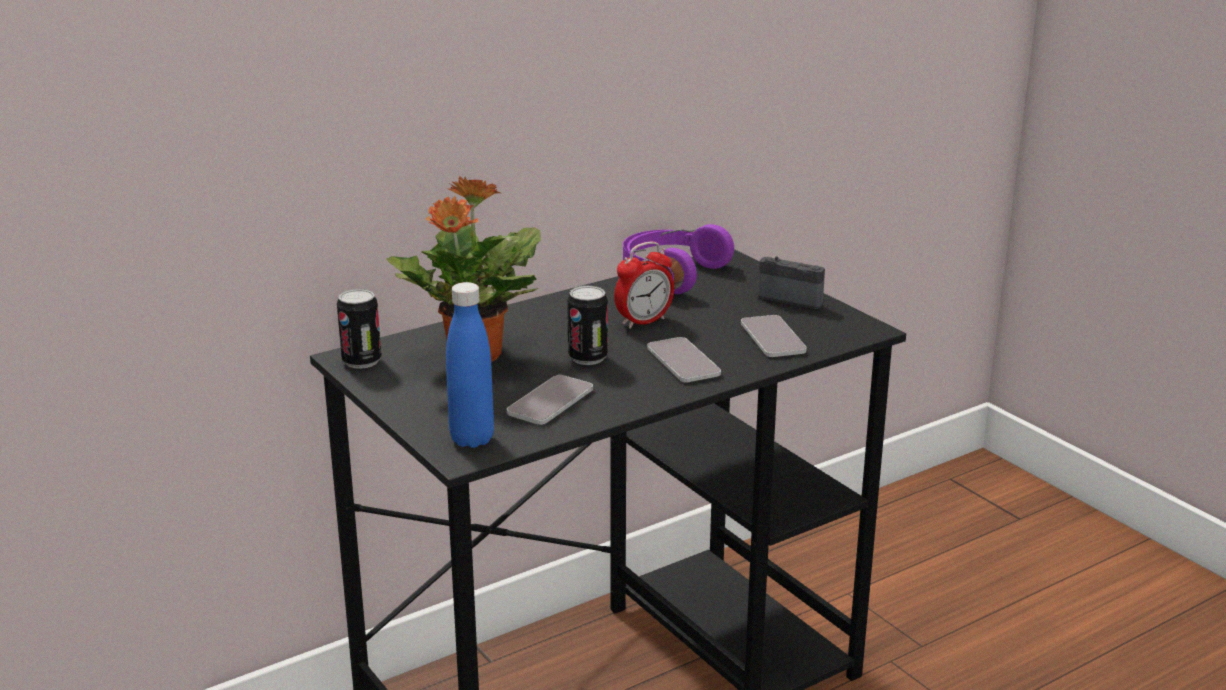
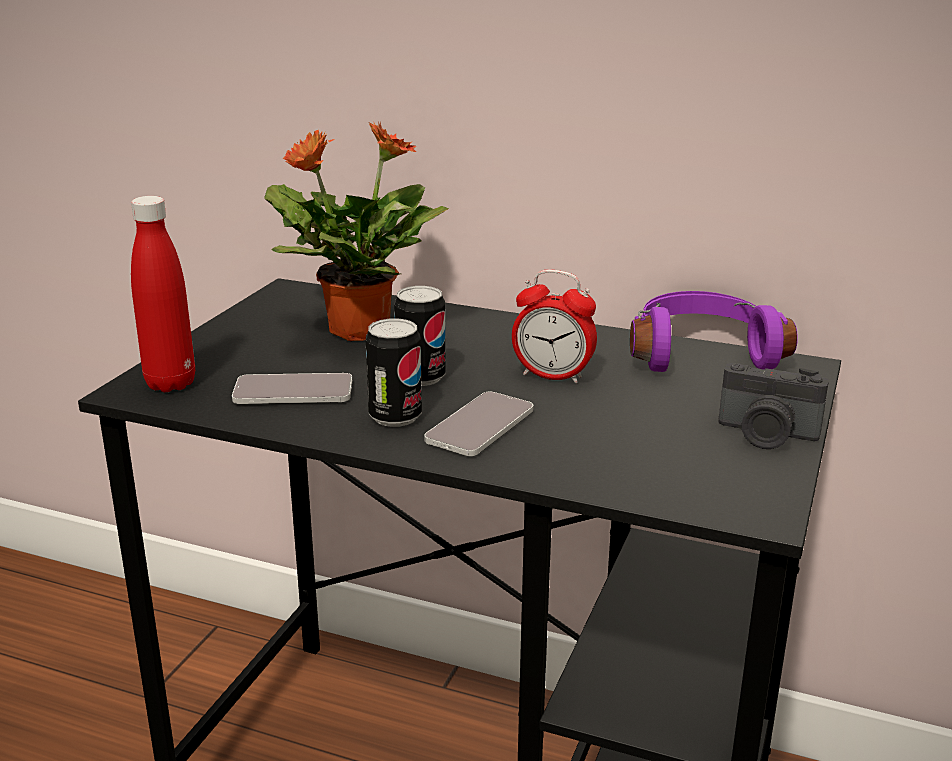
camera: 55 degrees right, 0 degrees up
(361, 361) = (286, 296): can -> can (395, 416)
(472, 439) = (170, 383): blue bottle -> red bottle
(772, 338) = (626, 457): phone -> none
(793, 298) = (766, 435): camera -> camera turned 120 degrees clockwise

